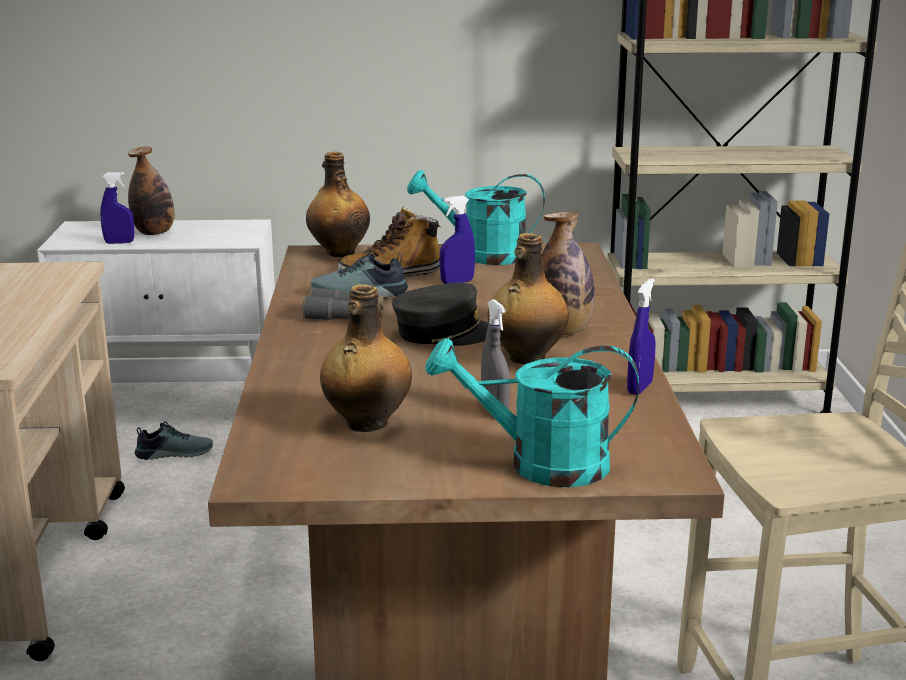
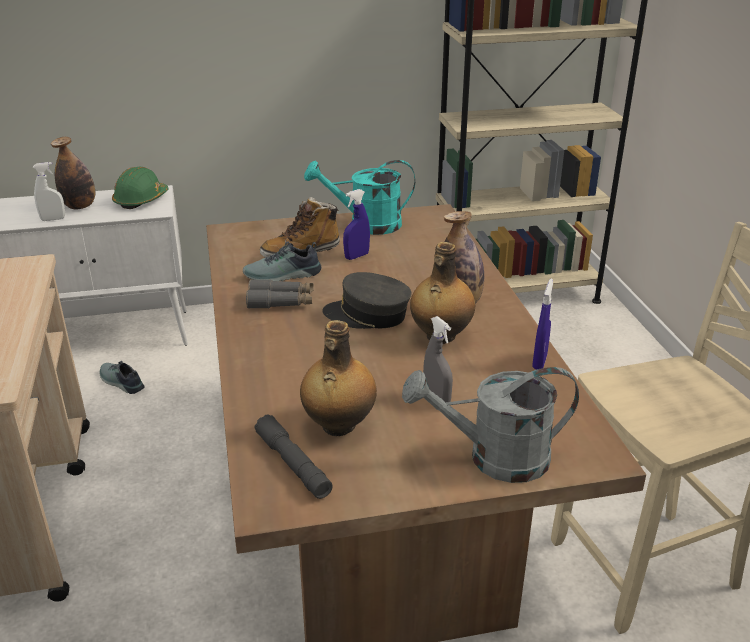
camera: 10 degrees left, 10 degrees up
(119, 242) = (53, 219): blue spray bottle -> white spray bottle
(174, 452) = (120, 383): shoe -> shoe turned 120 degrees counterclockwise
(228, 231) = (141, 200): none -> green hard hat
(299, 450) = (293, 464): none -> grey flashlight
(339, 252) = (251, 230): bottle -> none
(446, 334) = (367, 315): grey cap -> grey cap turned 150 degrees counterclockwise
(540, 465) = (494, 458): turquoise watering can -> grey watering can

